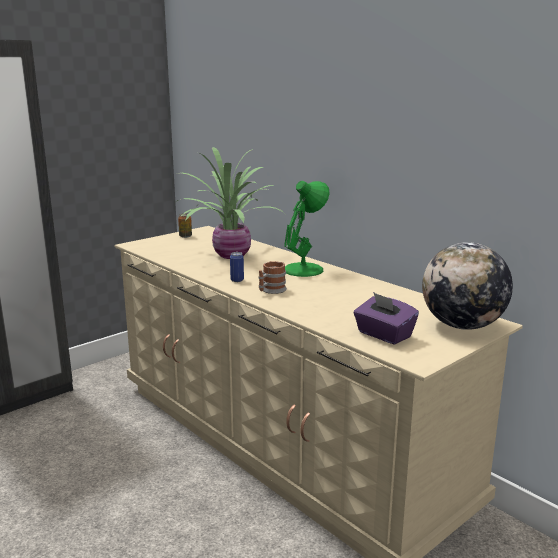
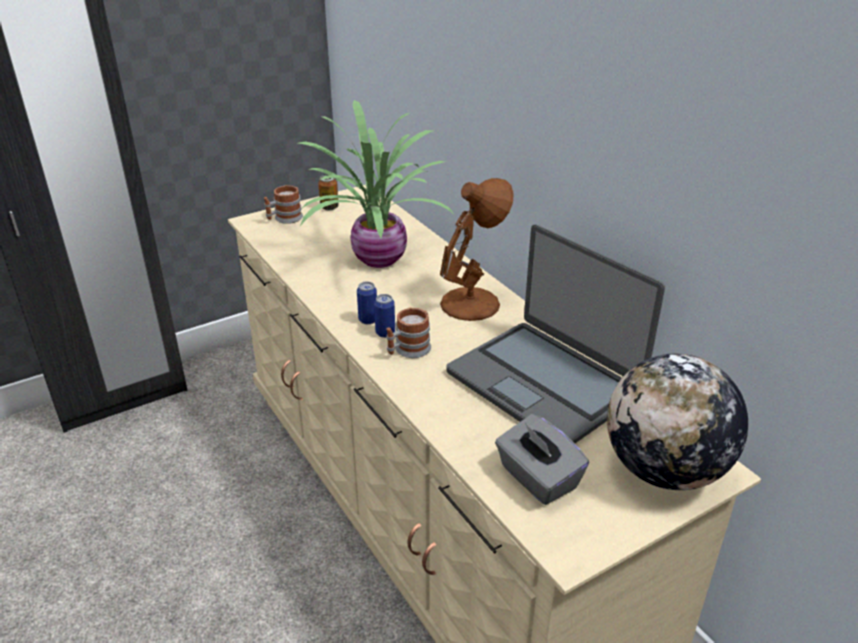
camera: 10 degrees right, 15 degrees up
(156, 242) = (284, 219): none -> mug
(252, 284) = (385, 333): none -> can
(304, 269) = (472, 302): green table lamp -> brown table lamp
(368, 297) = (544, 383): none -> laptop
(383, 335) = (537, 478): purple tissue box -> grey tissue box

